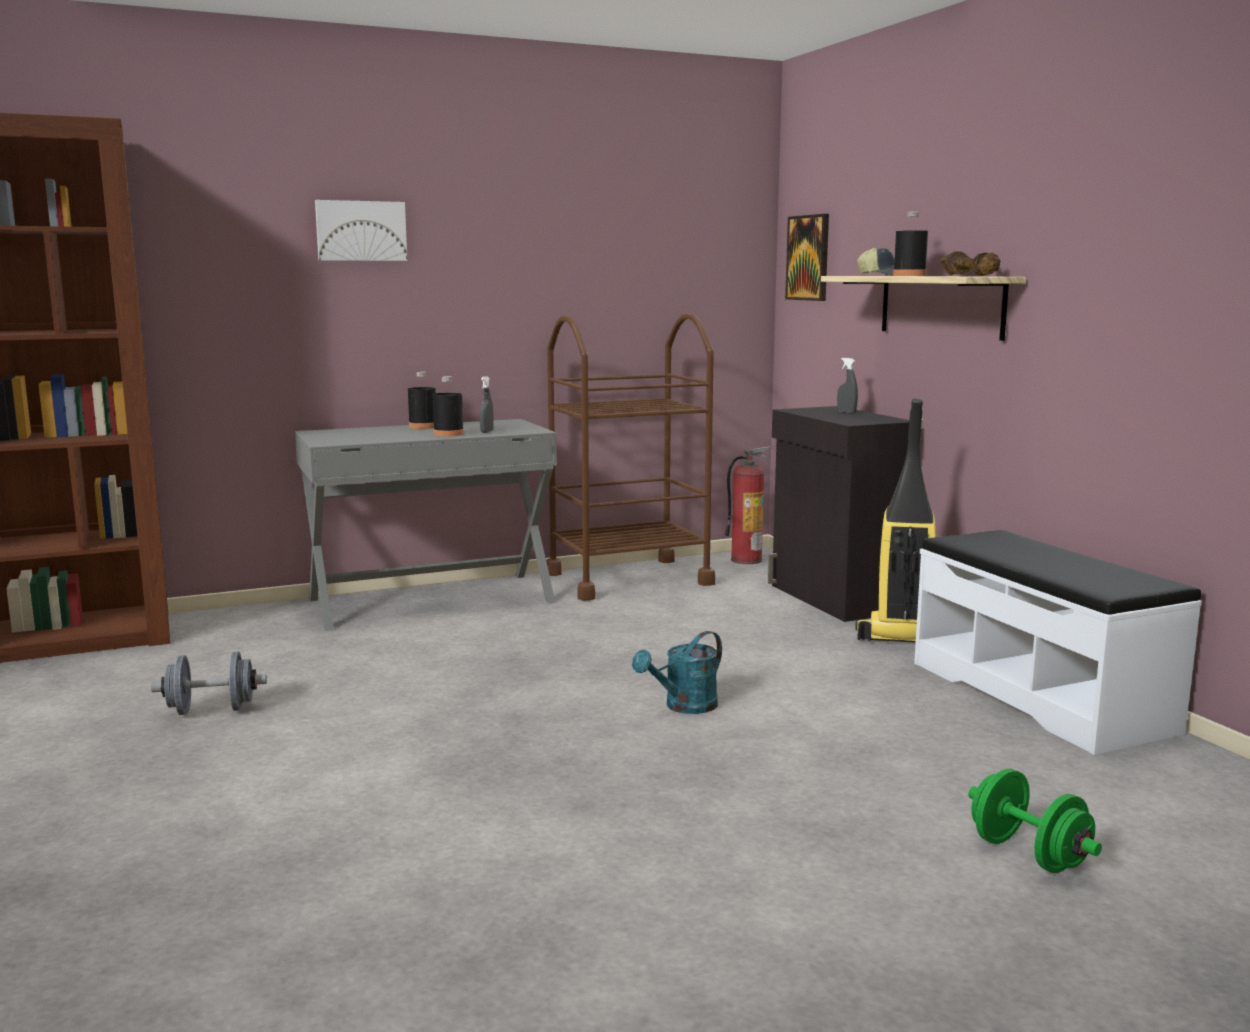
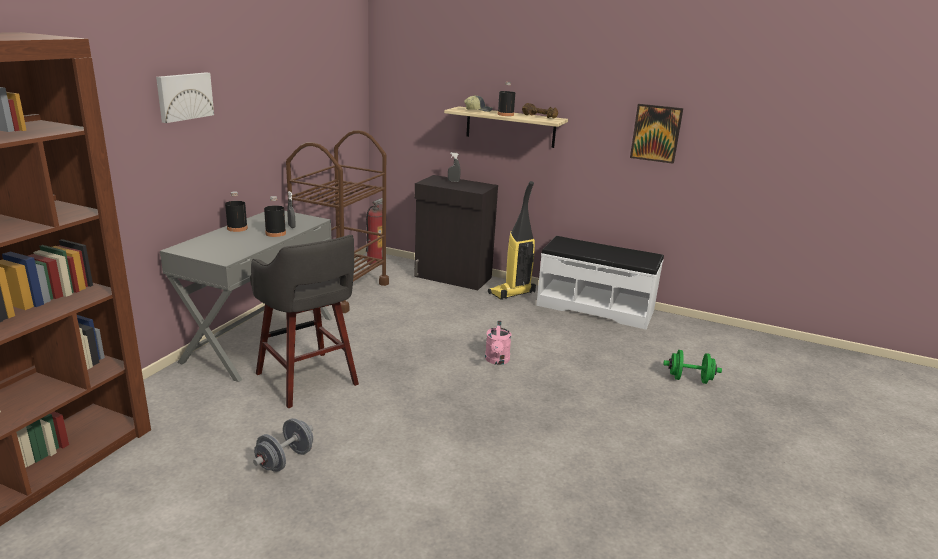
camera: 45 degrees left, 10 degrees up
(393, 651) = (308, 380): none -> grey stool
(684, 707) = (497, 361): turquoise watering can -> pink watering can
(808, 258) = (401, 89): picture -> picture (656, 133)

